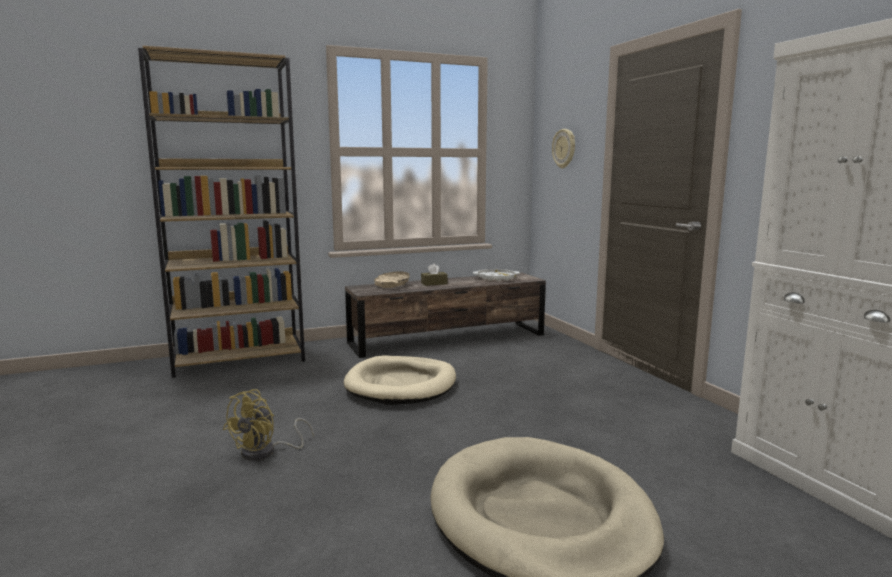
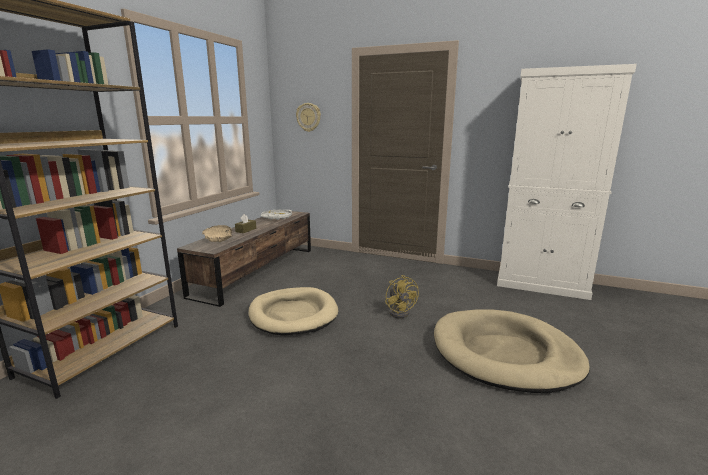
camera: 45 degrees left, 5 degrees up
(266, 452) = (304, 407): yellow fan -> yellow fan (400, 312)

